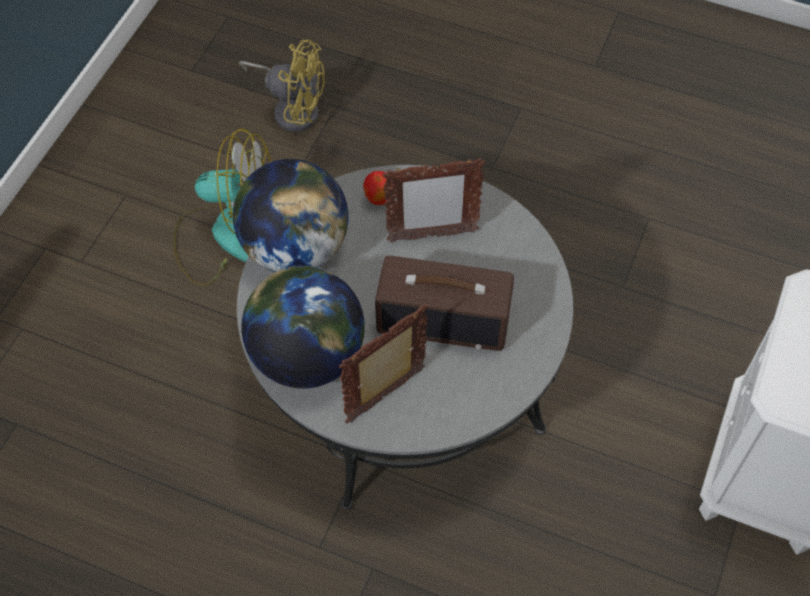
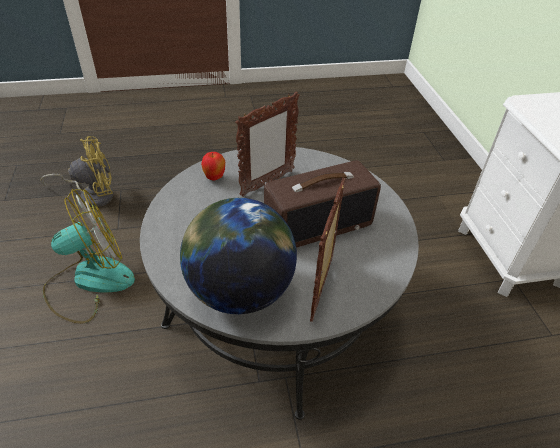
camera: 35 degrees left, 15 degrees down
(295, 248) = (175, 228): globe -> none

